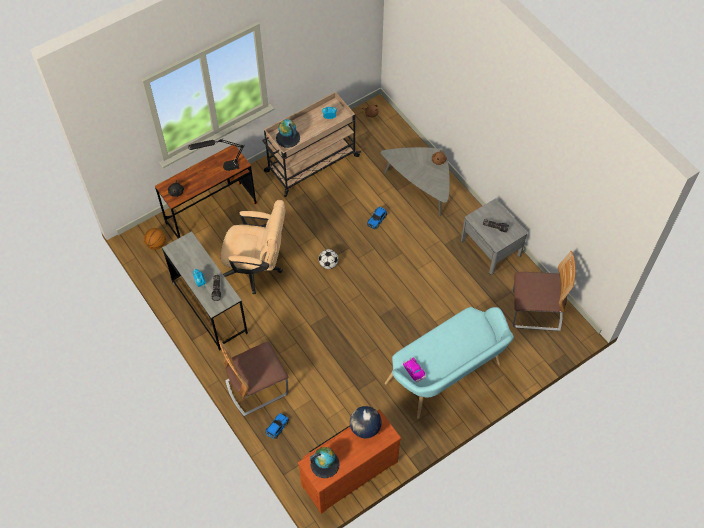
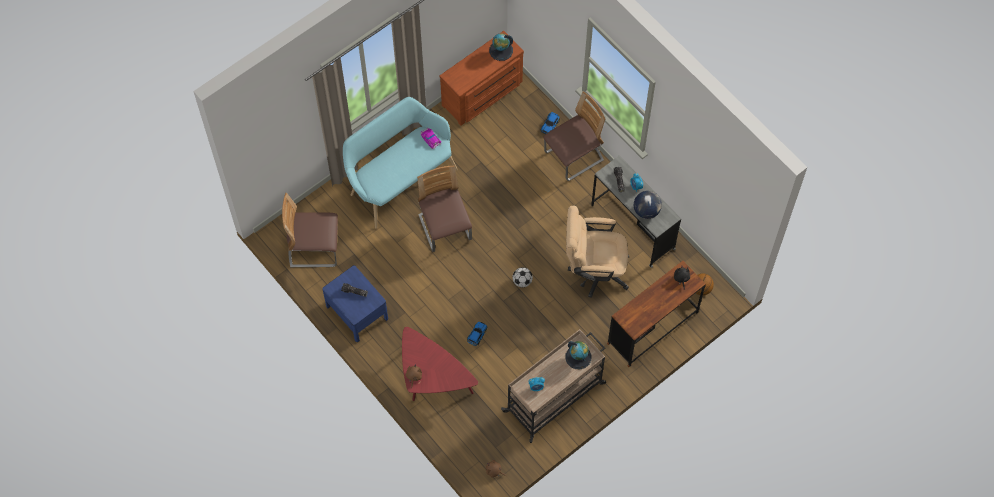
camera: 175 degrees right, 5 degrees up
(220, 168) = (642, 309): black table lamp -> none
(365, 428) = (470, 80): globe -> globe (646, 211)
(401, 321) = (445, 228): none -> chair
(420, 186) = (432, 378): grey coffee table -> red coffee table
(490, 247) = (357, 312): grey nightstand -> blue nightstand

